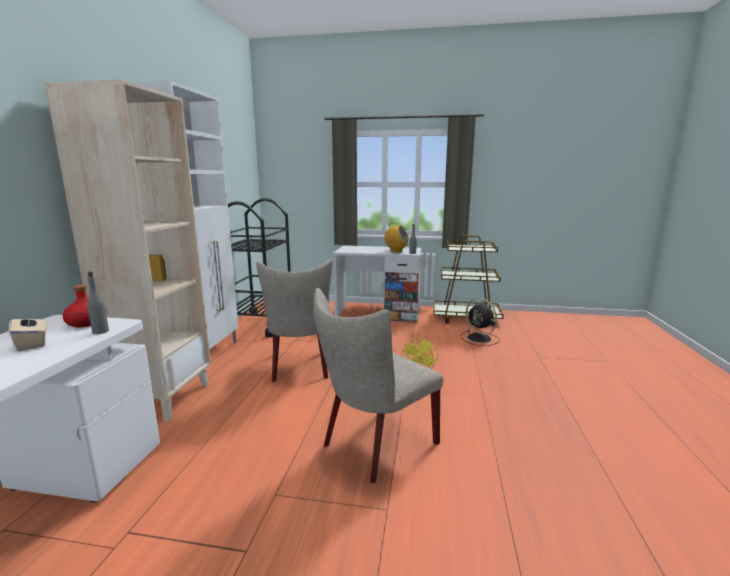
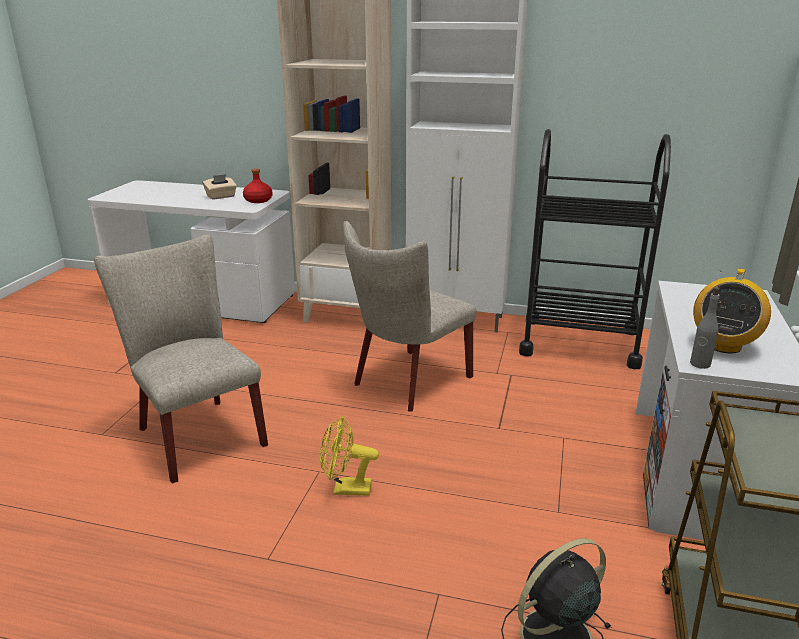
camera: 95 degrees right, 10 degrees up
(100, 331) = (232, 206): grey bottle -> none
(300, 367) = (407, 382): beige chair -> beige chair turned 45 degrees counterclockwise

